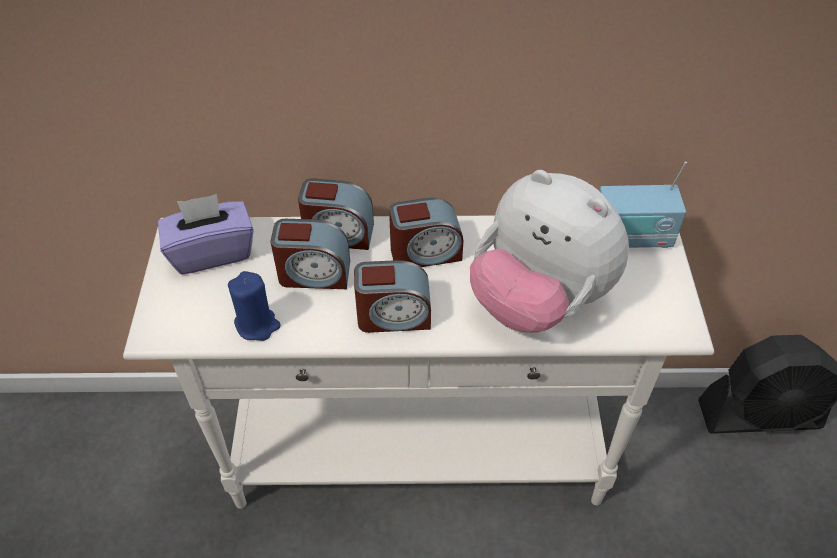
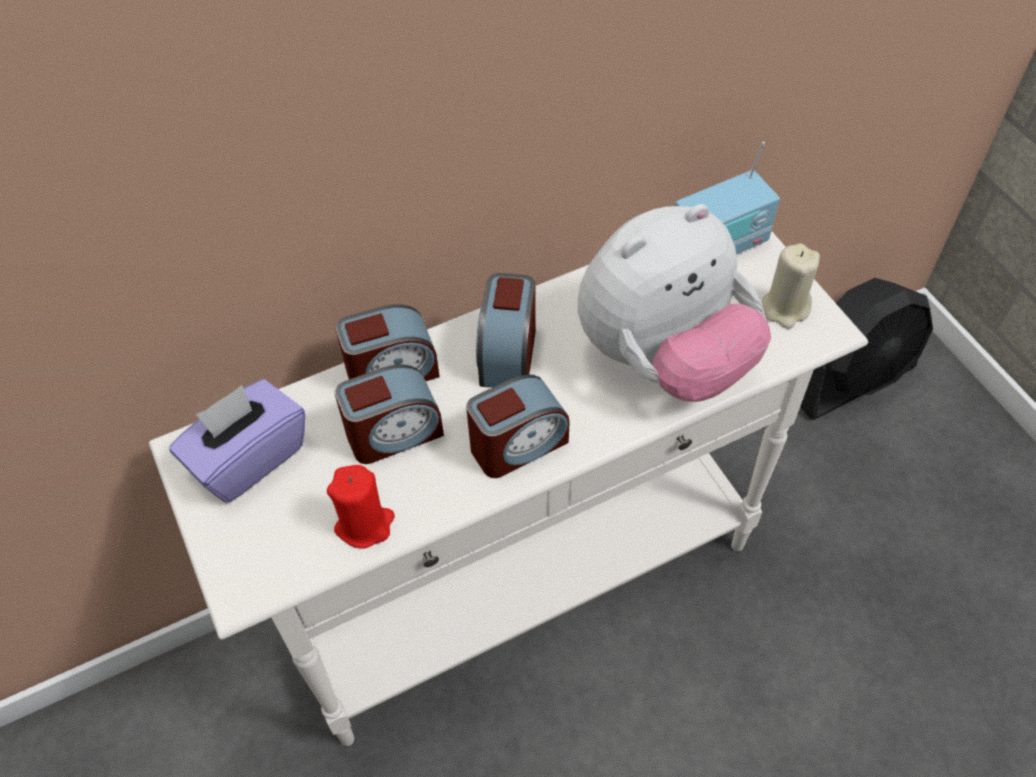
camera: 25 degrees left, 5 degrees up
(257, 325) = (365, 524): blue candle -> red candle
(425, 253) = (507, 353): alarm clock -> alarm clock turned 135 degrees clockwise
(538, 300) = (664, 358): plush toy -> plush toy turned 45 degrees counterclockwise
(658, 301) = (785, 308): none -> beige candle

